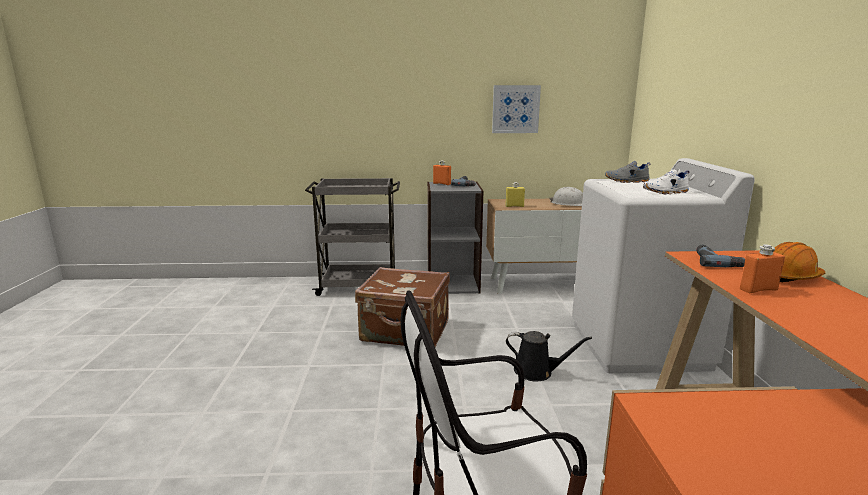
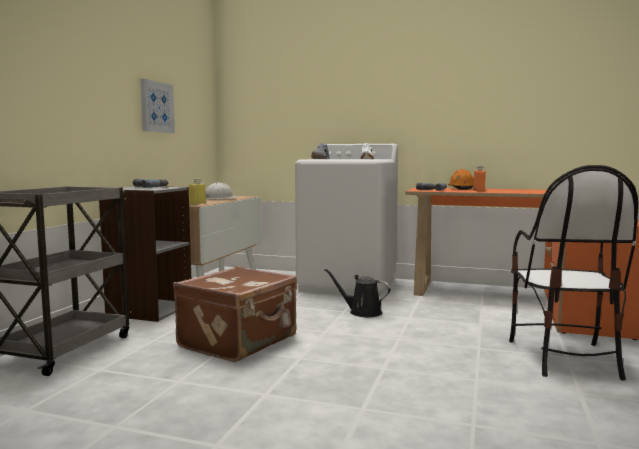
camera: 70 degrees left, 10 degrees down
(442, 184) = (125, 188): orange bottle -> none
(537, 372) = (362, 312): black watering can -> black watering can turned 105 degrees counterclockwise

